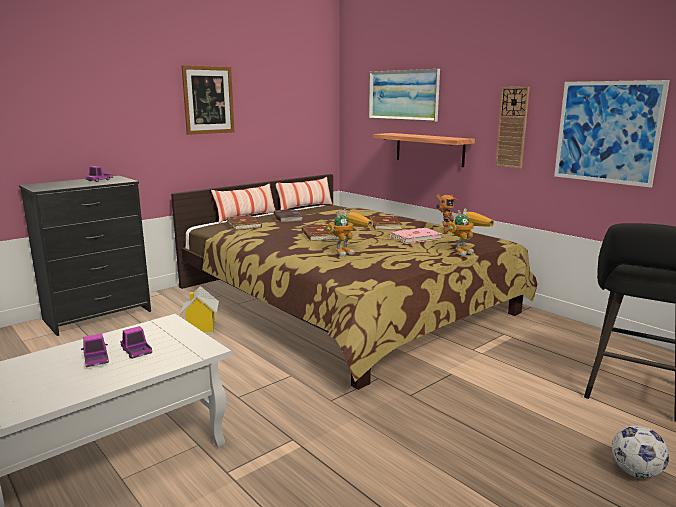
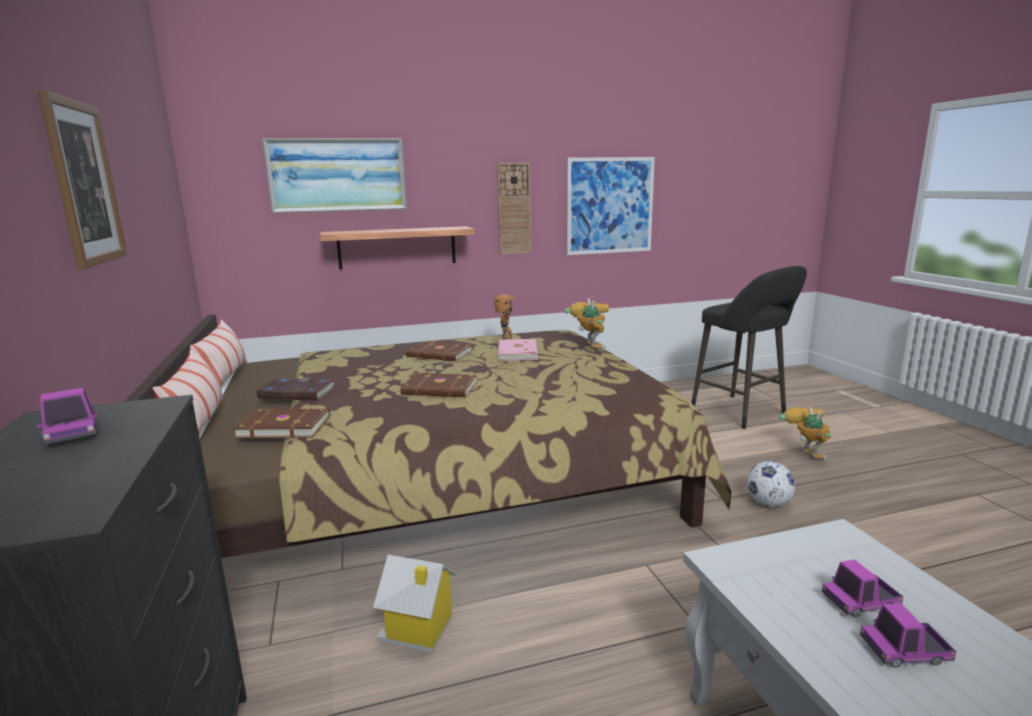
camera: 65 degrees left, 0 degrees up
(348, 252) = (541, 388): toy robot -> toy robot (804, 454)
(636, 472) = (854, 447): football -> football (768, 503)

